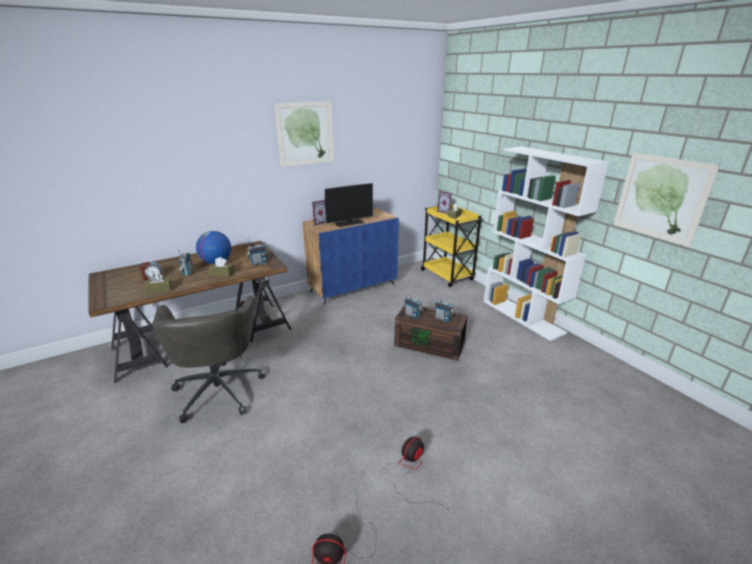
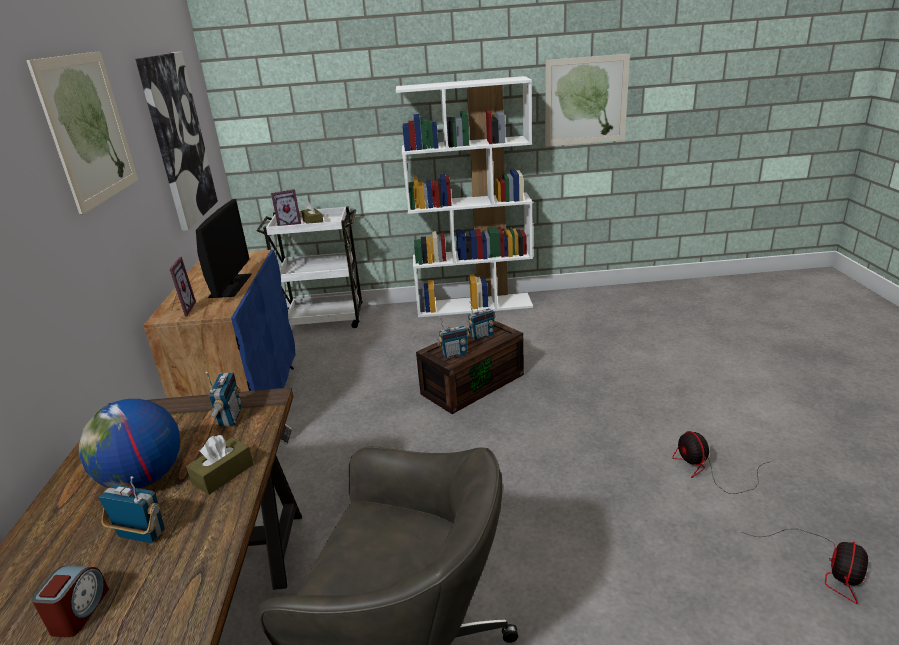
camera: 60 degrees left, 0 degrees up
(159, 290) = (188, 597): brown tissue box -> none
(387, 148) = (178, 139): none -> picture
(447, 275) = (325, 320): yellow cart -> white cart

